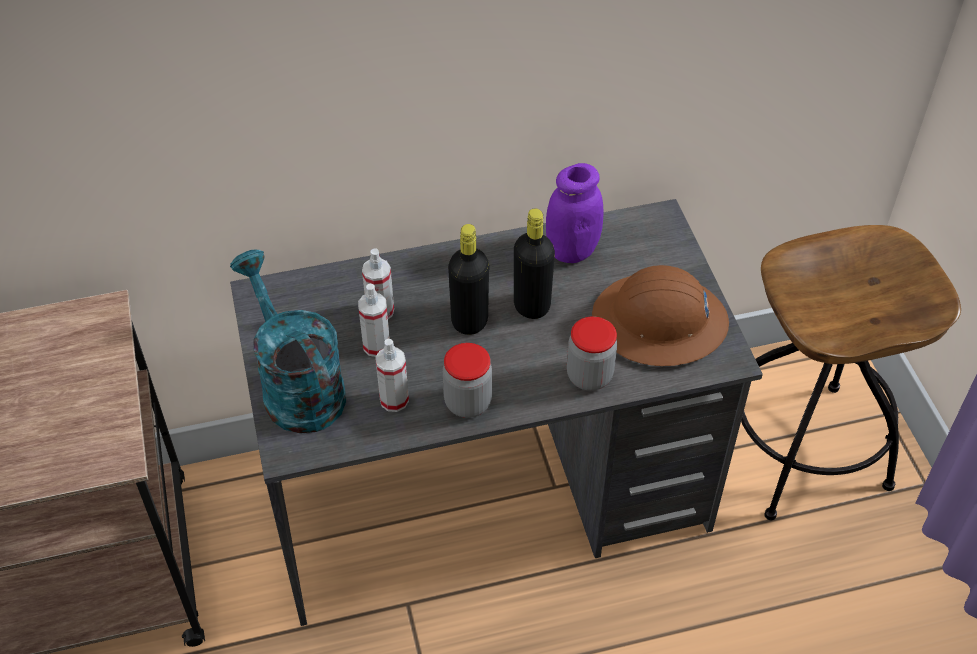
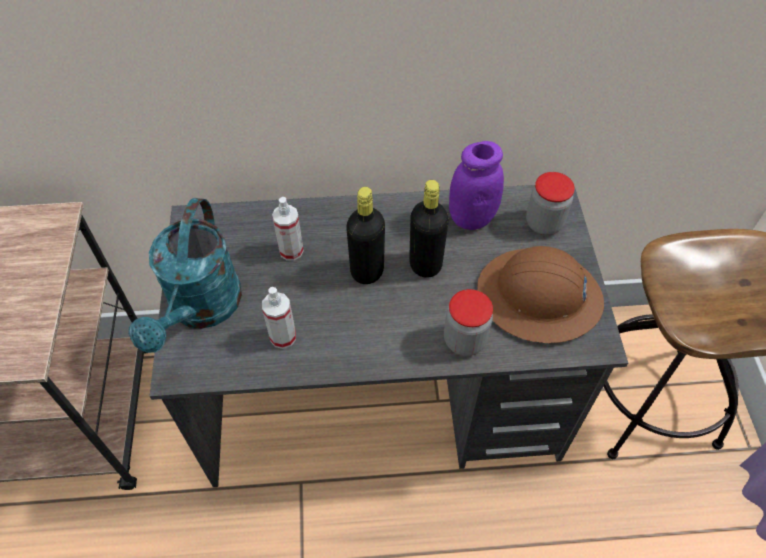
camera: 10 degrees right, 5 degrees up
(296, 386) = (201, 310): turquoise watering can -> turquoise watering can turned 150 degrees counterclockwise
(376, 346) = (280, 282): spray bottle -> none
(468, 402) = (348, 349): jar -> jar (544, 223)

